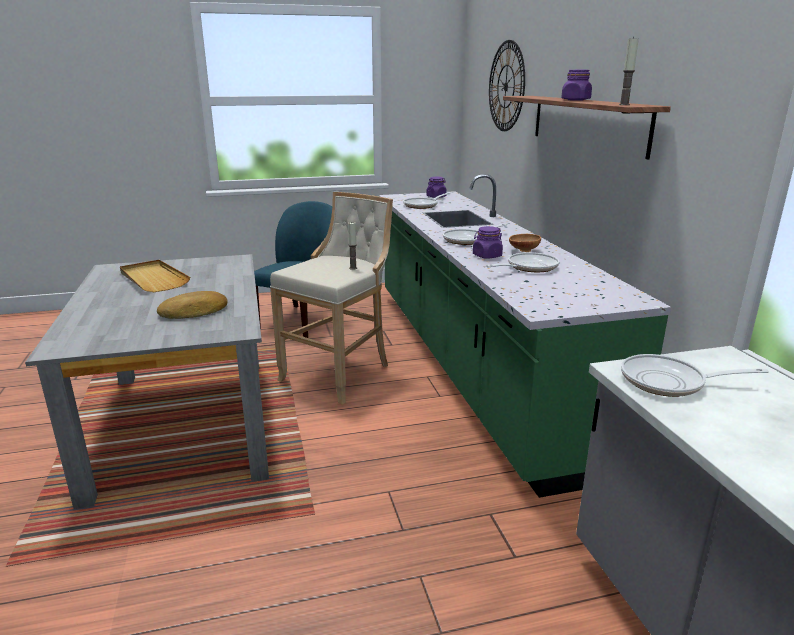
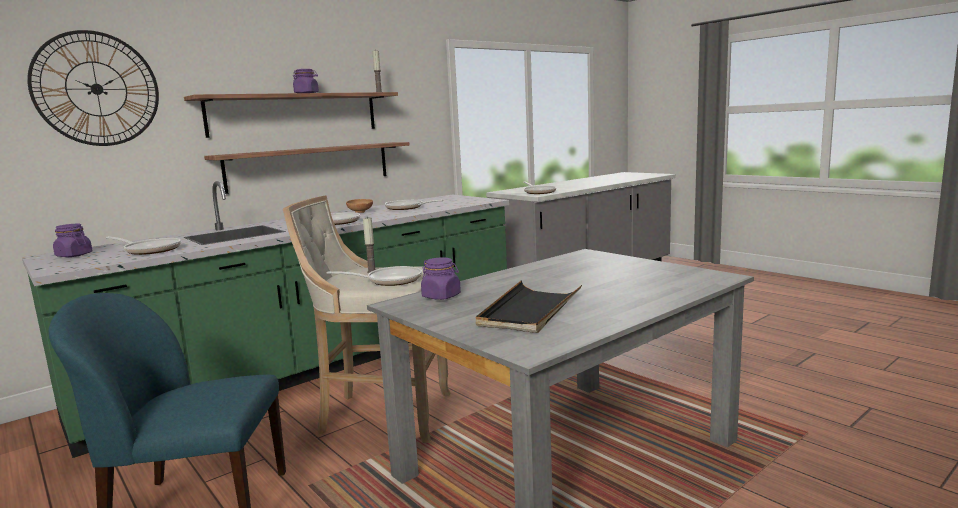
camera: 115 degrees left, 10 degrees down
(153, 279) = (530, 310): beige tray -> black tray
(195, 311) = (579, 270): bread -> none
(314, 269) = (389, 280): none -> frying pan
(487, 256) = (386, 214): purple jar -> purple jar (441, 296)
(585, 188) = (310, 166): none -> shelf

